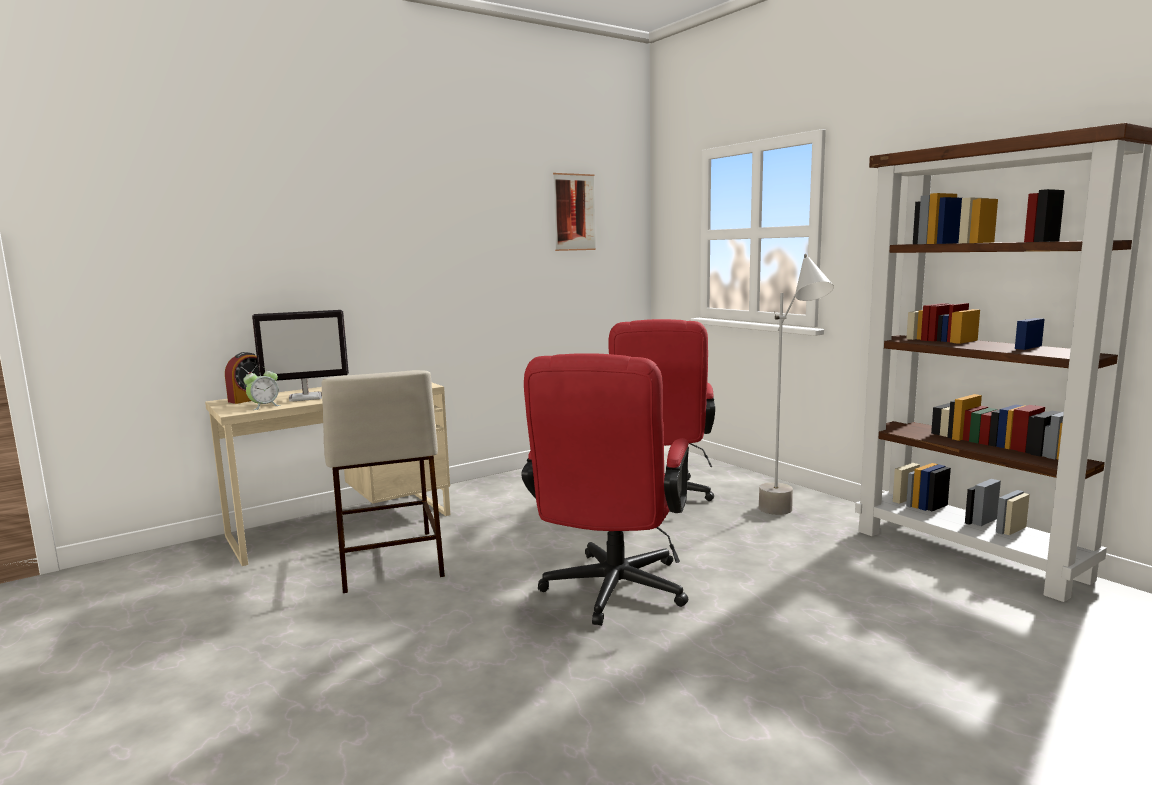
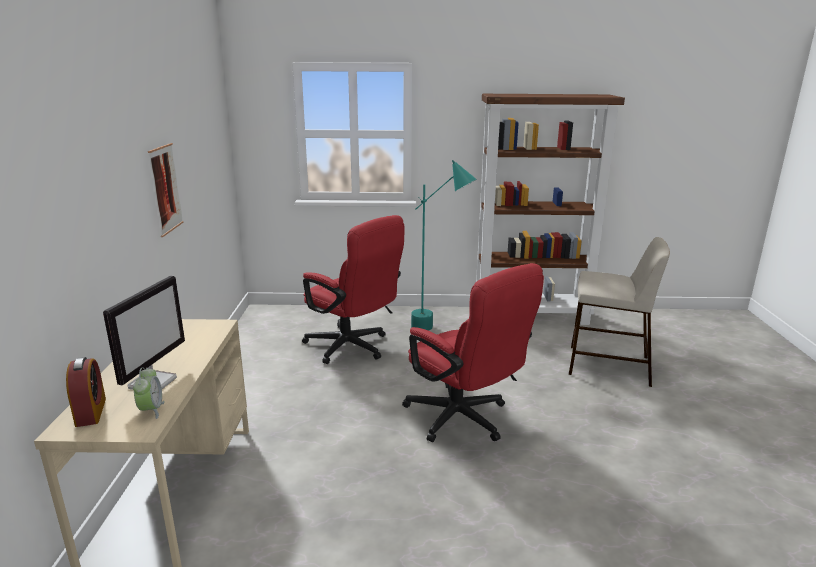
camera: 55 degrees left, 10 degrees up
(389, 559) = (293, 489): beige stool -> beige stool (607, 365)
(574, 212) = (202, 119): picture -> picture (165, 189)
(788, 518) = (439, 330): grey floor lamp -> turquoise floor lamp

